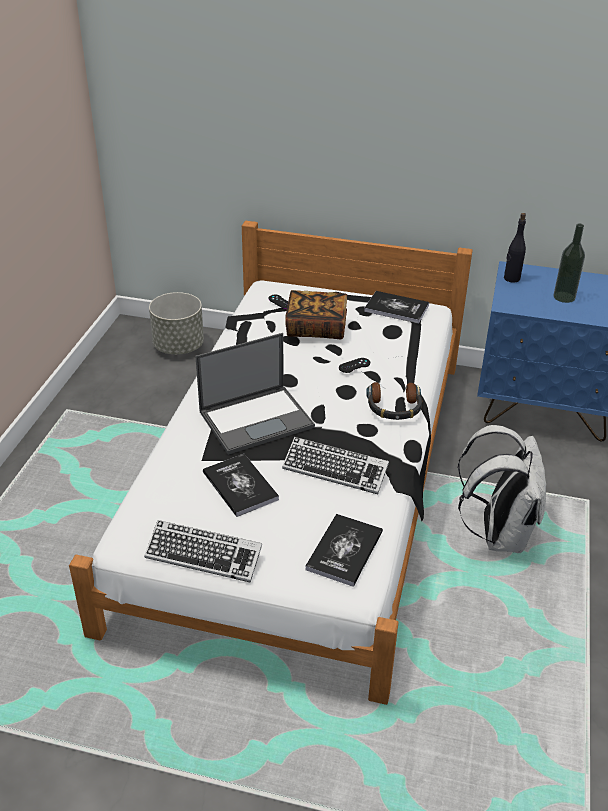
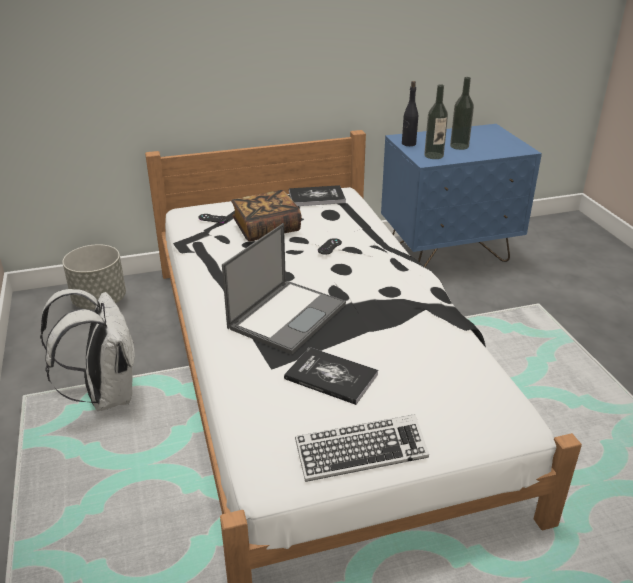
camera: 30 degrees left, 5 degrees down
(335, 470) = (399, 331): keyboard -> none
(344, 551) = (477, 393): book -> none
(394, 407) = (395, 267): headphones -> none
(498, 533) = (503, 351): white backpack -> white backpack (106, 394)
(522, 300) = (433, 155): none -> bottle

